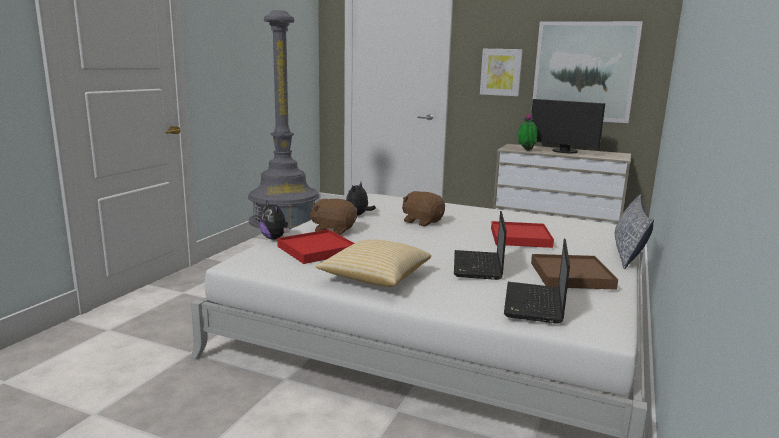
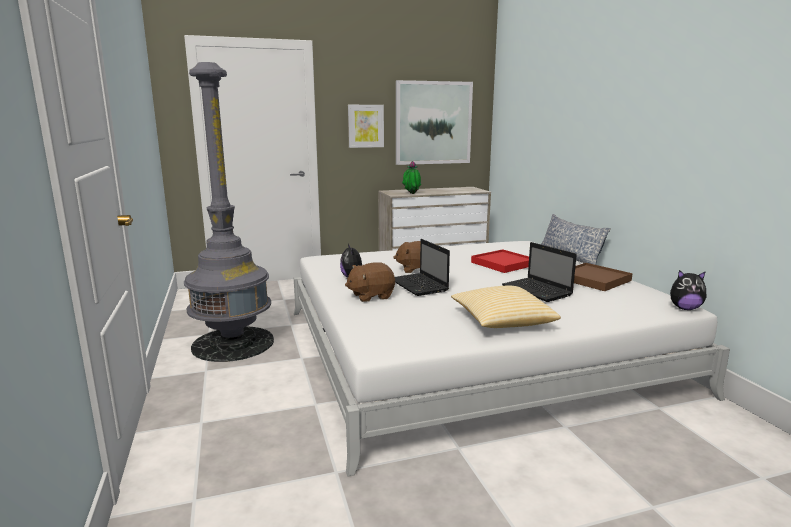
camera: 40 degrees left, 0 degrees up
(275, 238) = (342, 318): plush toy -> plush toy (684, 308)
(317, 250) = (405, 316): red tray -> none
(534, 304) = (628, 304): laptop -> laptop (419, 286)
(564, 151) = (435, 191): monitor -> none

